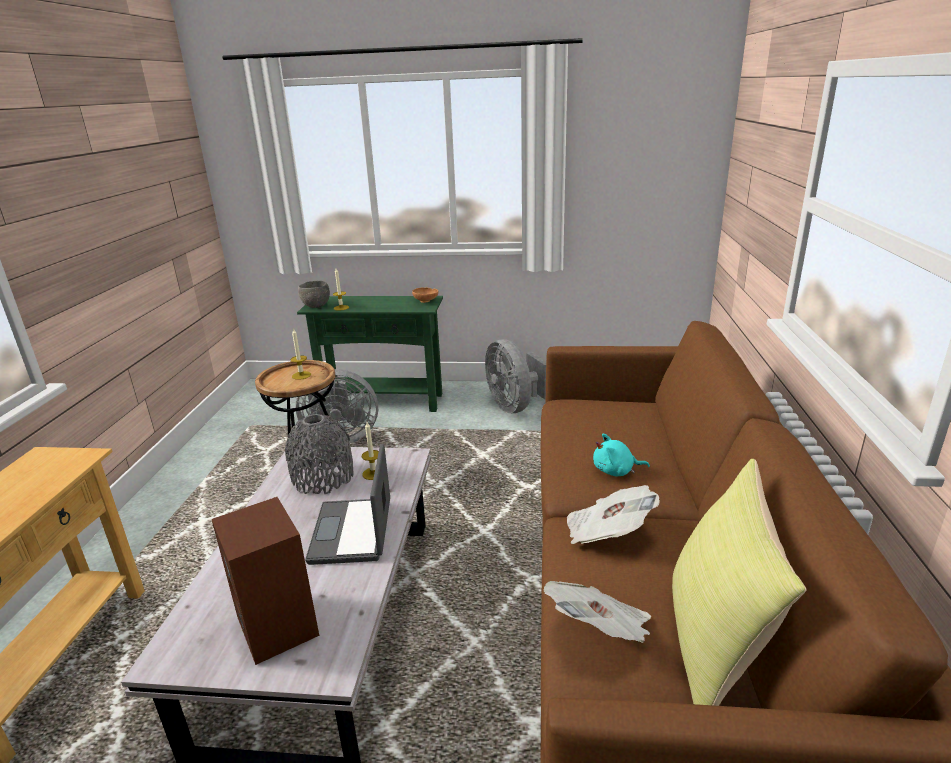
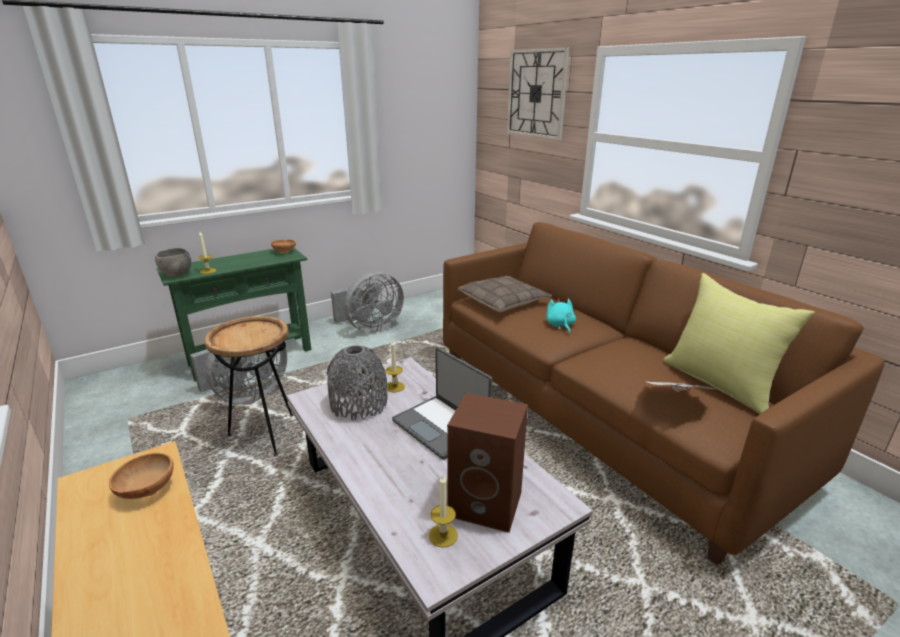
camera: 40 degrees left, 0 degrees up
(49, 477) = (146, 490): none -> brown bowl
(301, 375) = (250, 332): candle -> candle (443, 535)
(515, 406) = (370, 328): grey fan -> grey fan turned 60 degrees counterclockwise
(595, 417) = (503, 301): none -> pillow
(607, 533) = (604, 357): newspaper -> none
(616, 471) = (560, 325): turquoise plush toy -> turquoise plush toy turned 120 degrees clockwise
(773, 131) = (536, 93): none -> wall clock

